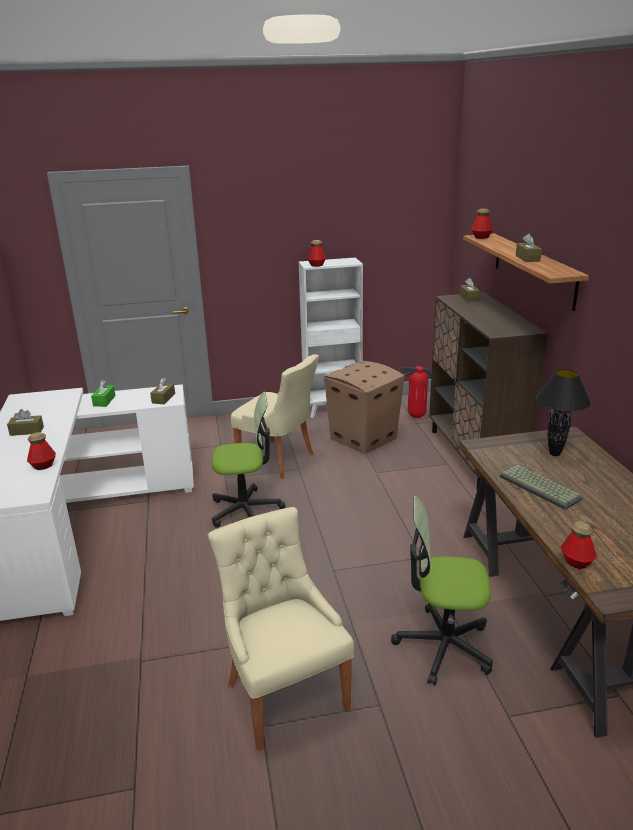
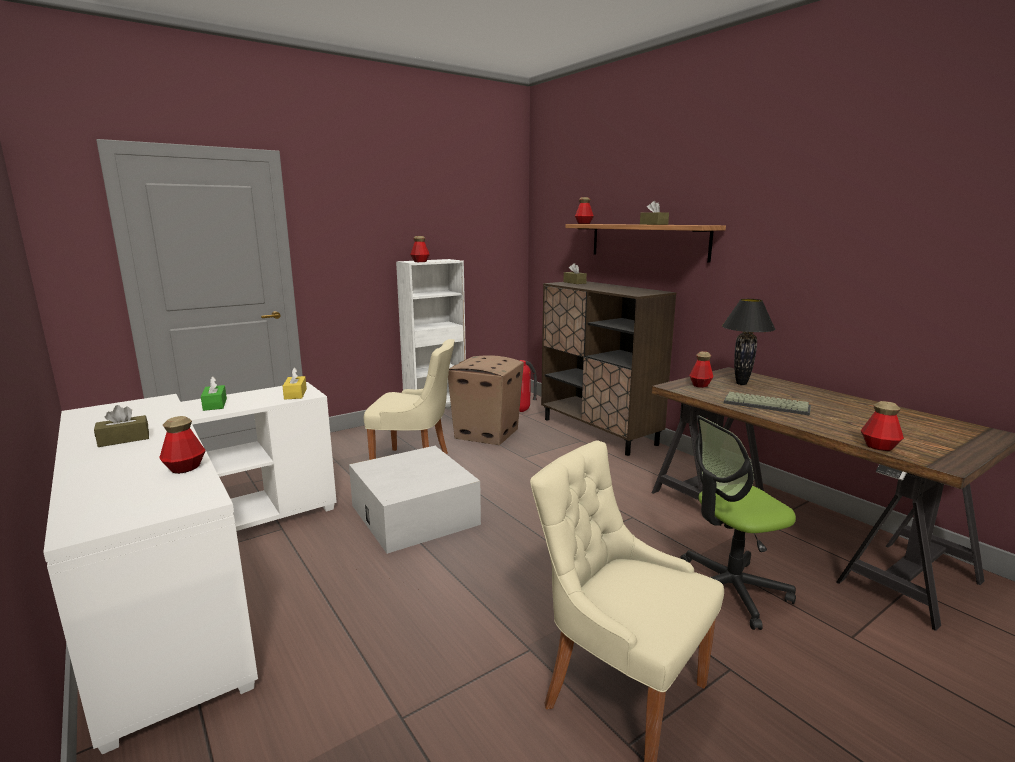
camera: 25 degrees left, 10 degrees down
(163, 398) = (295, 394): brown tissue box -> yellow tissue box
(246, 511) = (414, 515): office chair -> white storage box
(508, 448) = (700, 385): none -> bottle

